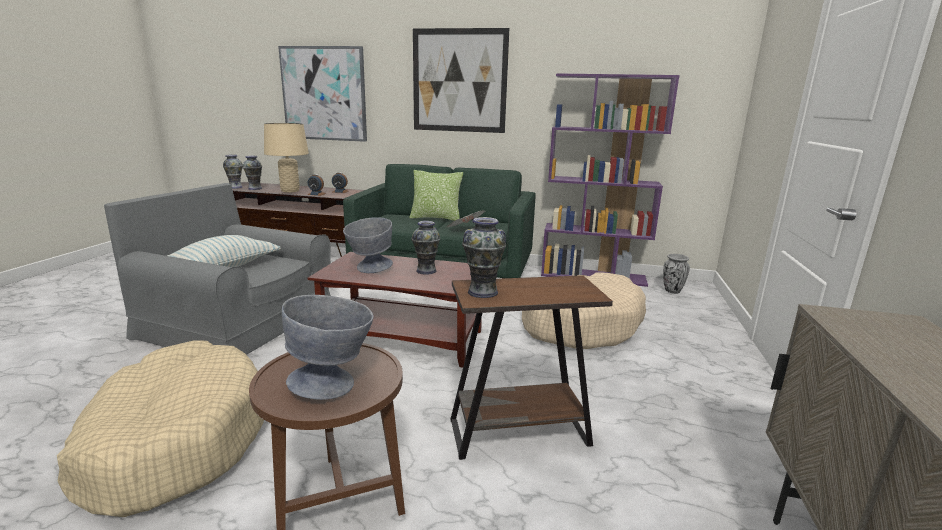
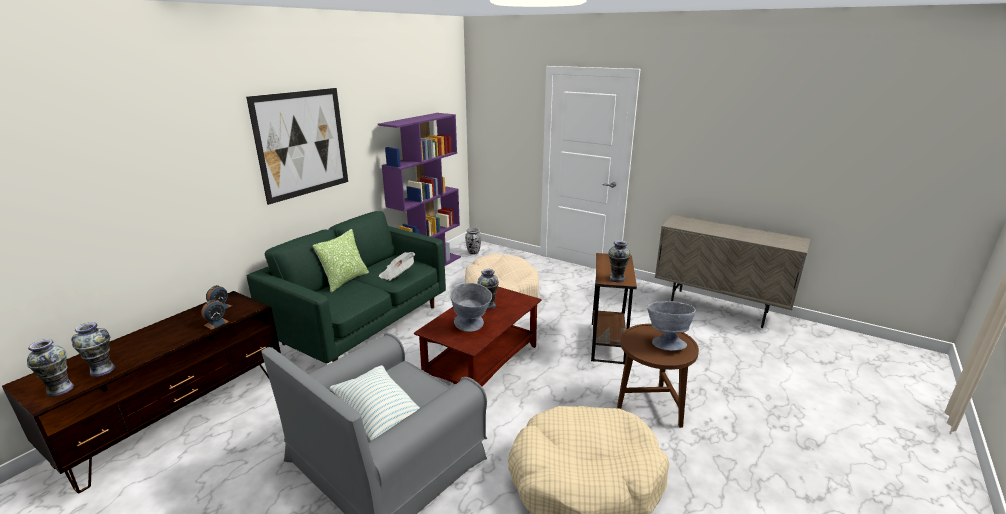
camera: 70 degrees left, 5 degrees up
(290, 191) = (166, 341): beige table lamp -> none
(324, 94) = (137, 197): picture -> none

